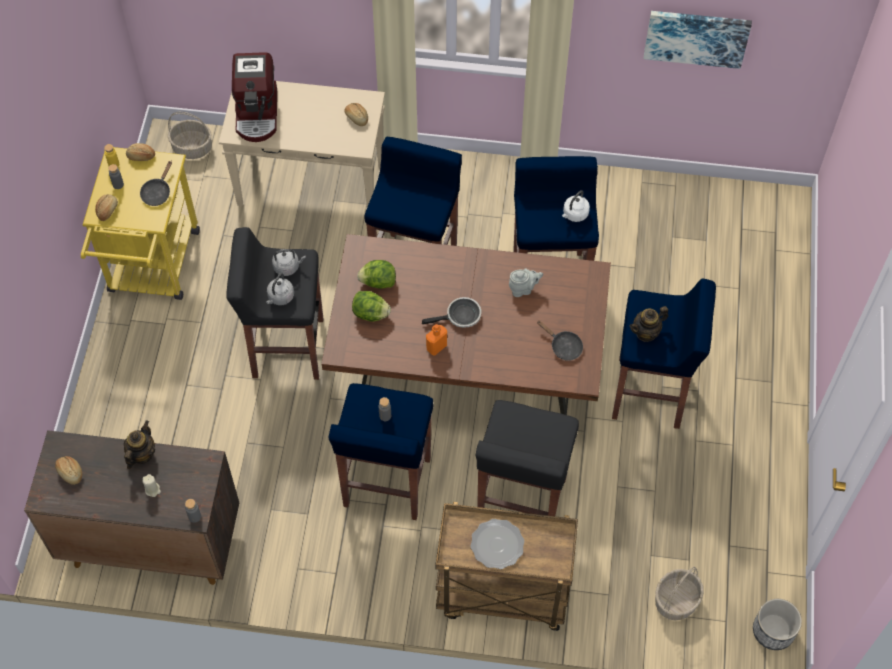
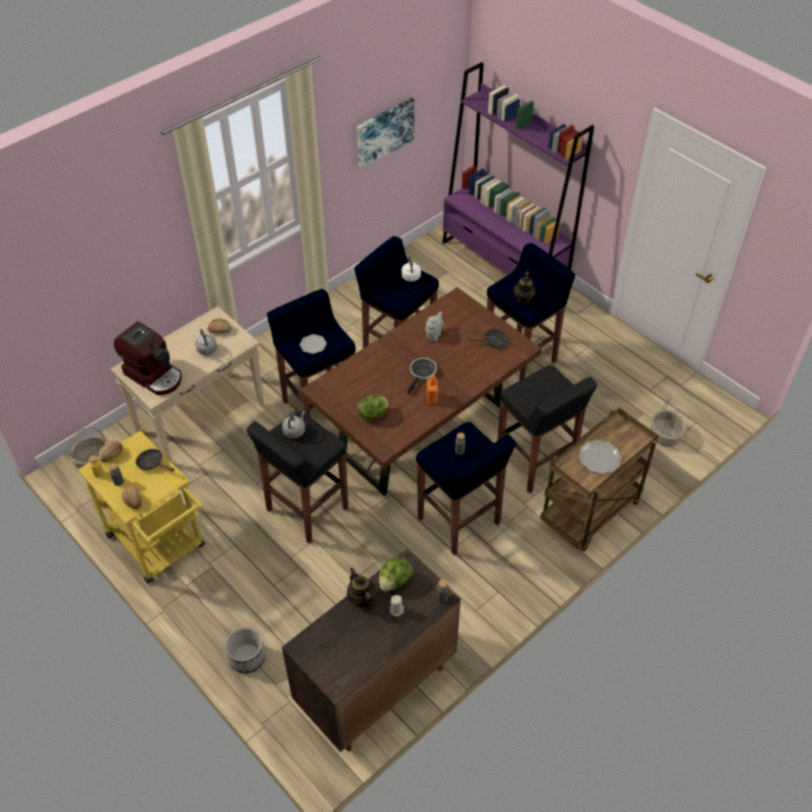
camera: 50 degrees left, 10 degrees down
(70, 472) = (332, 653): bread -> none
(157, 192) = (152, 463): black frying pan -> black frying pan turned 150 degrees clockwise
(280, 297) = (314, 449): grey kettle -> grey kettle (207, 350)
(378, 282) = (354, 396): lettuce -> lettuce (395, 581)
(404, 202) = (313, 345): none -> plate
(771, 284) = (503, 265): none -> purple bookcase
(773, 630) = (718, 406): planter -> planter (247, 658)

